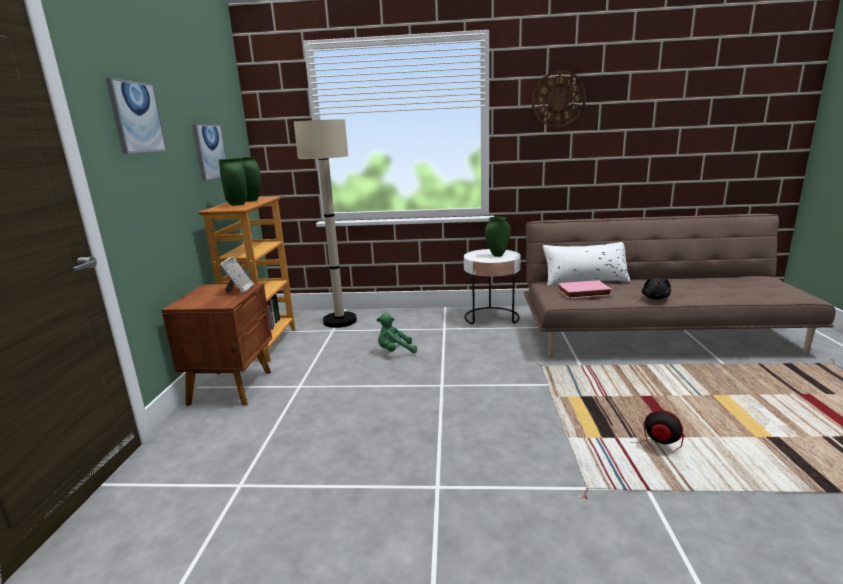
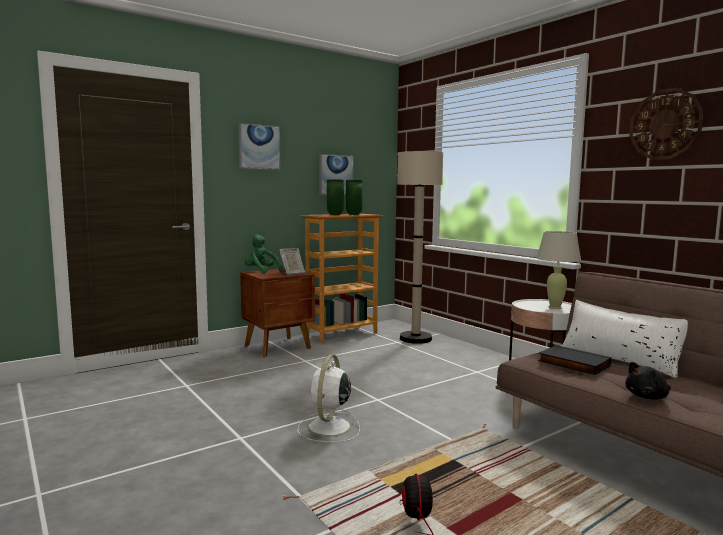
camera: 50 degrees right, 10 degrees down
(395, 351) = (402, 369): green plush toy -> green plush toy (261, 272)
(470, 428) = (328, 428): none -> white fan
(497, 255) = (555, 307): green vase -> beige table lamp
(584, 293) = (572, 364): pink book -> black book

